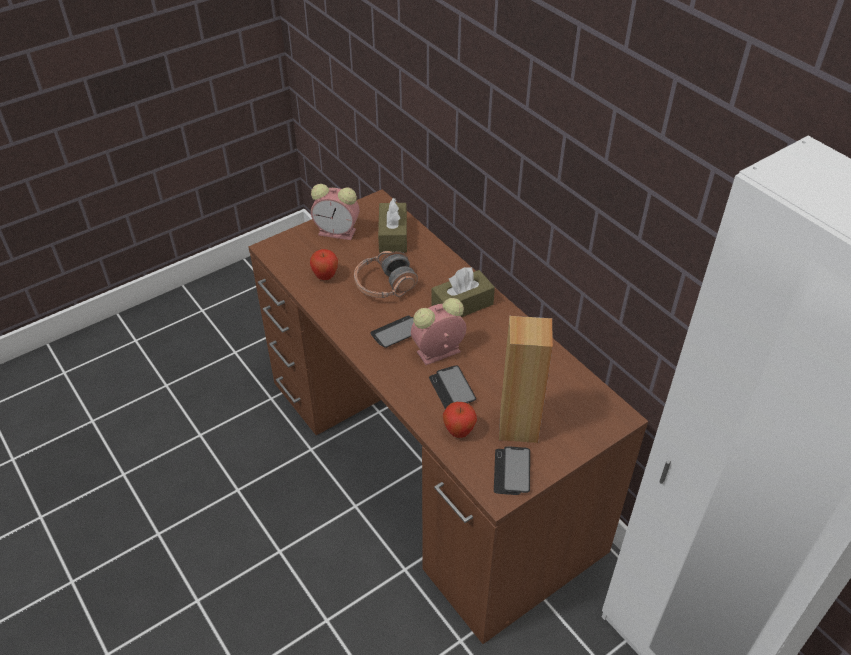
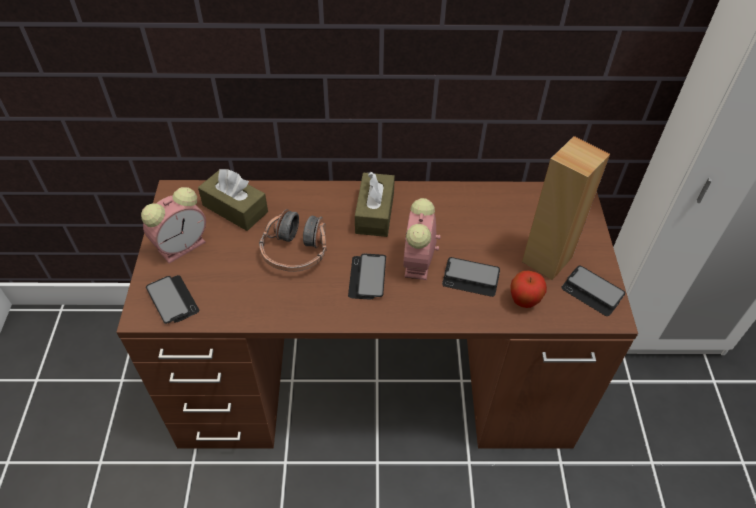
camera: 55 degrees left, 5 degrees up
(291, 254) = (173, 300): none -> phone
(325, 276) = (236, 290): apple -> none

